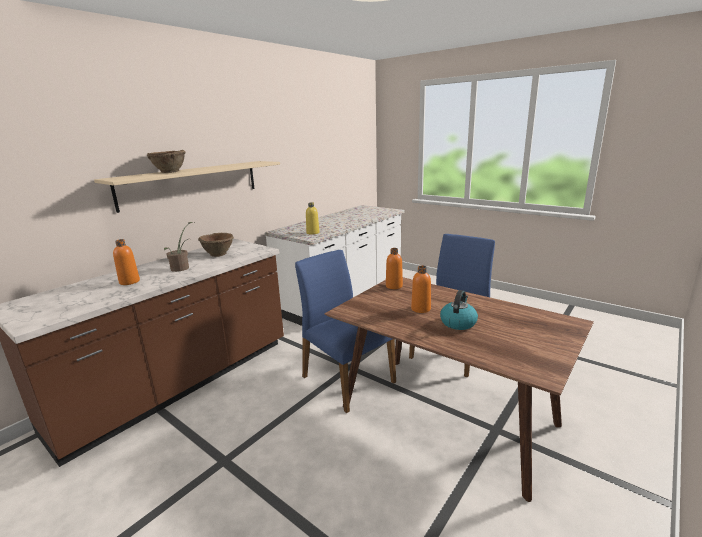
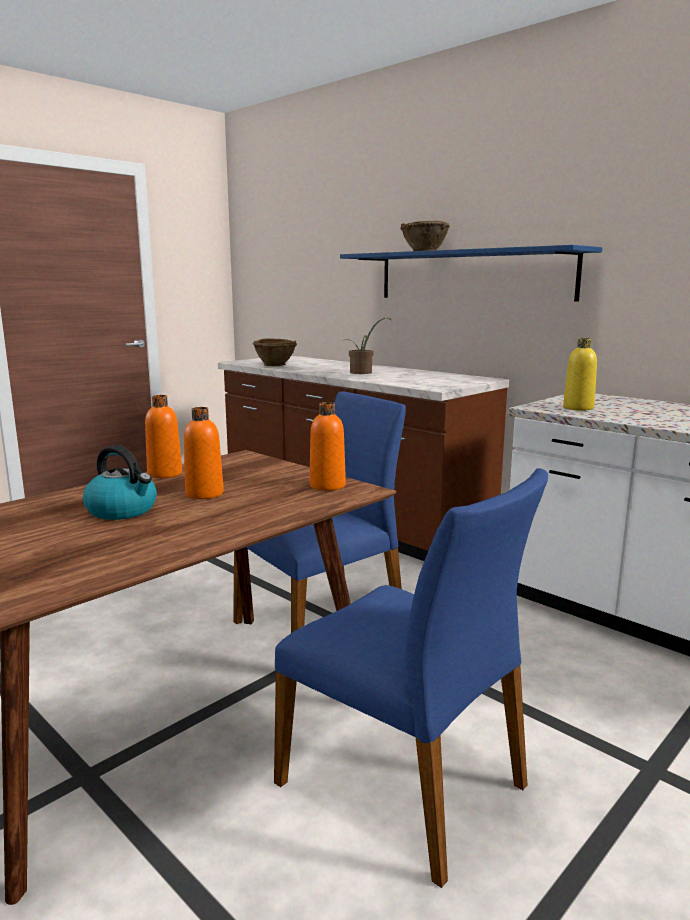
camera: 95 degrees right, 5 degrees down
(129, 282) = (323, 367): orange bottle -> orange bottle (165, 474)
(192, 184) = (472, 275): beige shelf -> blue shelf
(218, 254) = (418, 377): brown bowl -> brown bowl (275, 365)

